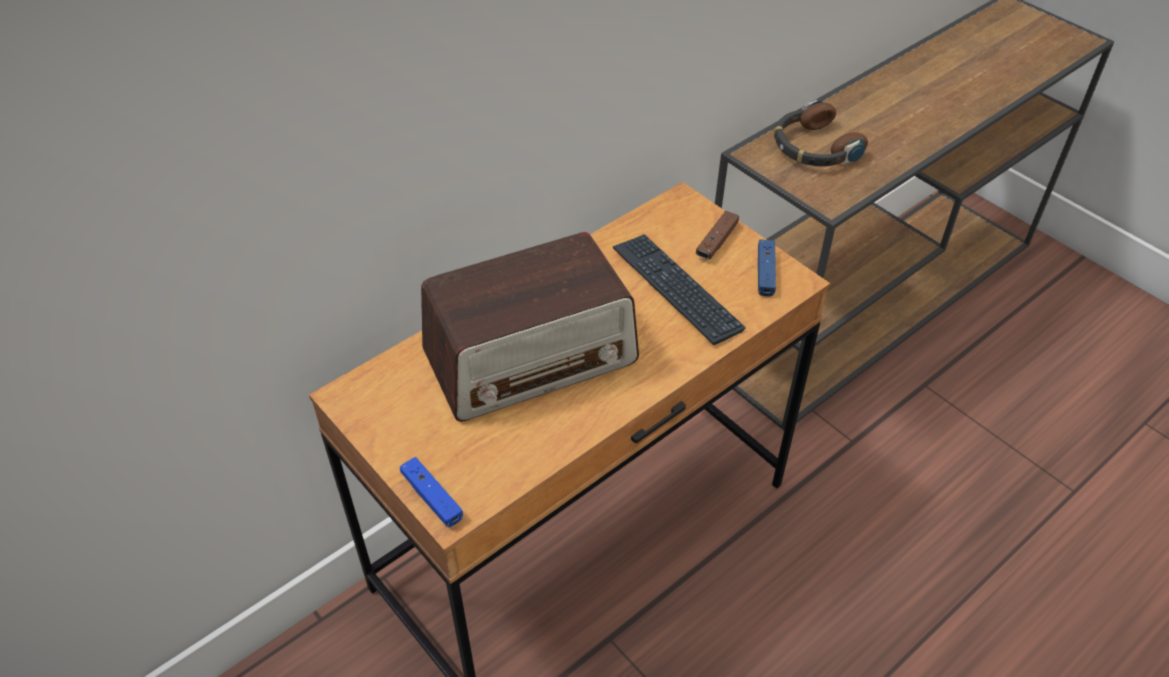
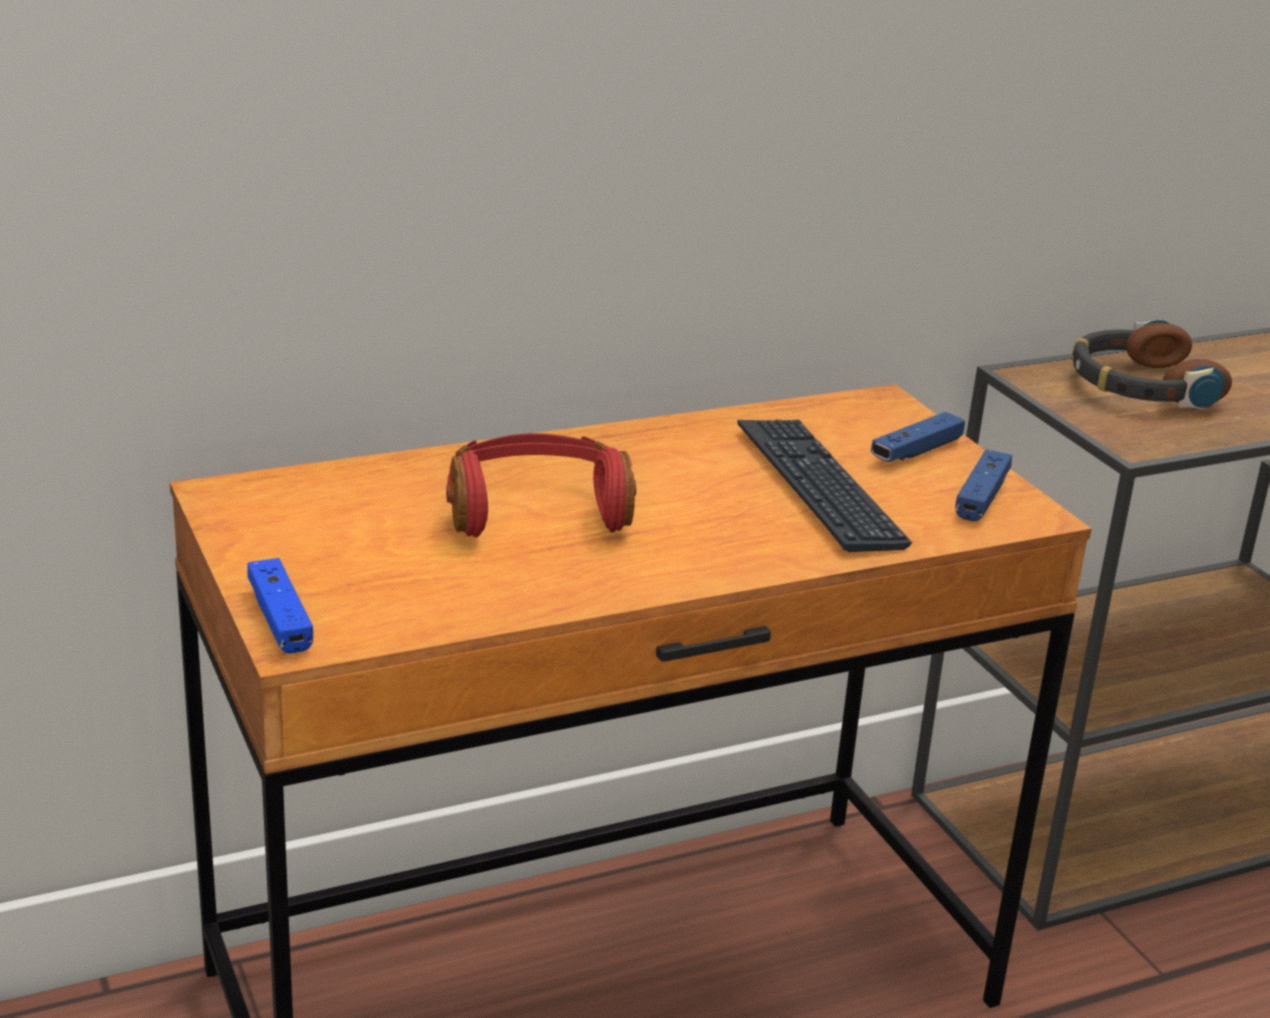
camera: 15 degrees right, 20 degrees down
(532, 357) = (536, 510): radio -> red headphones
(716, 242) = (916, 451): brown game controller -> blue game controller

